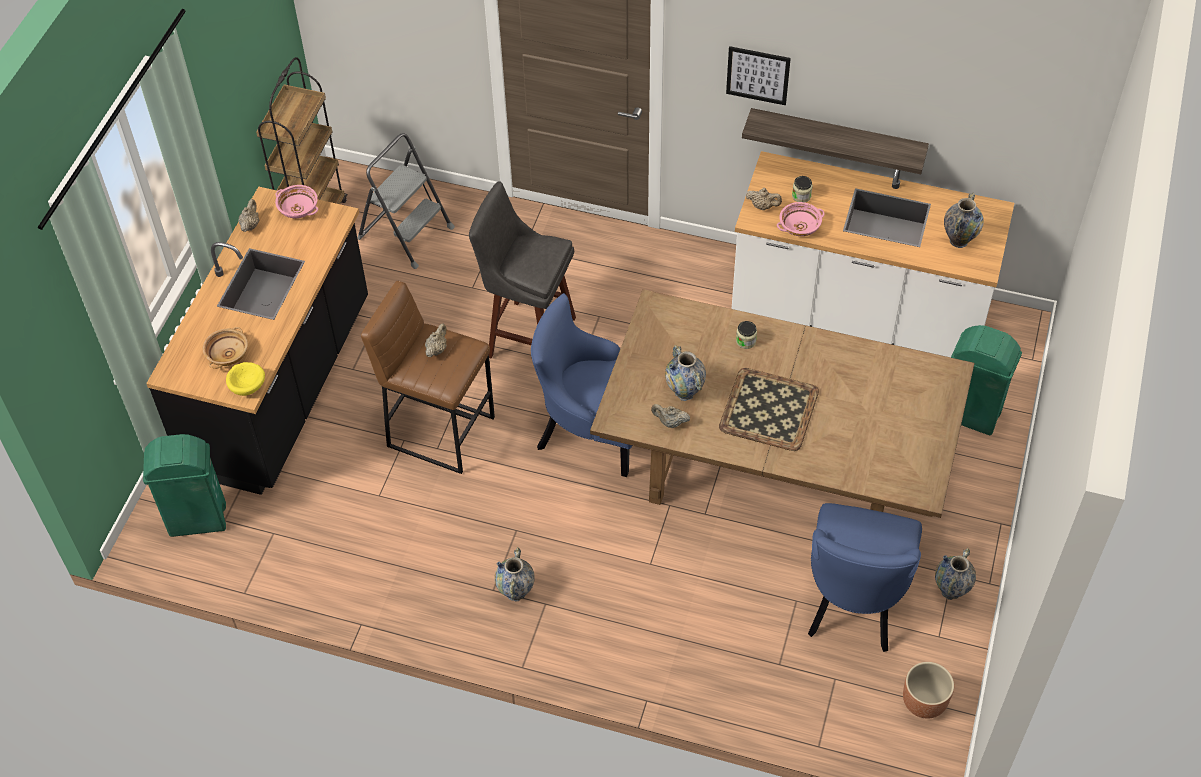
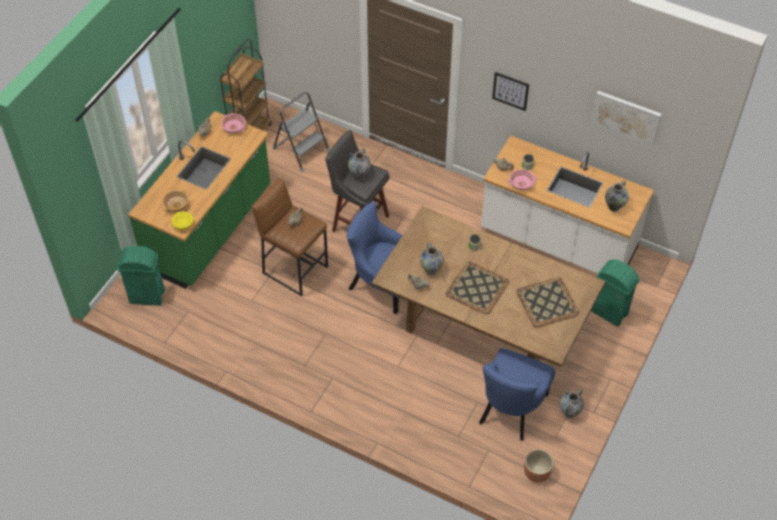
camera: 10 degrees right, 0 degrees up
(282, 388) = (210, 229): black counter -> green counter
(516, 592) = (317, 369): vase -> vase (359, 175)
(837, 140) = (554, 136): shelf -> none
(890, 413) = (547, 302): none -> tray
(963, 87) = (626, 117): none -> picture

